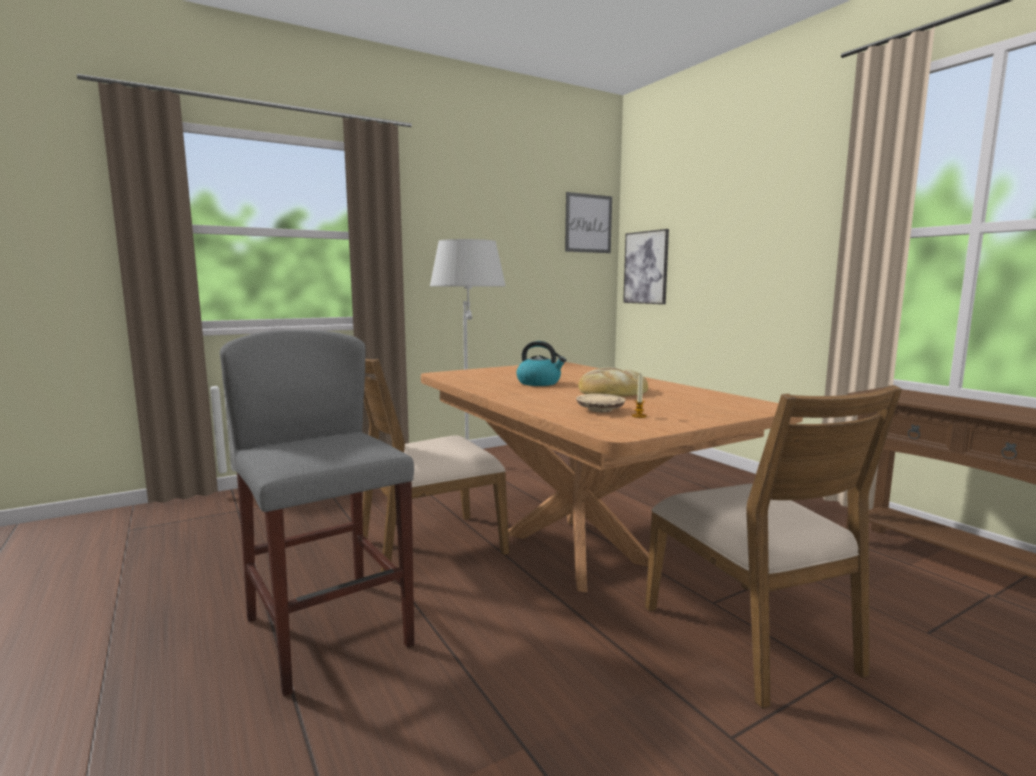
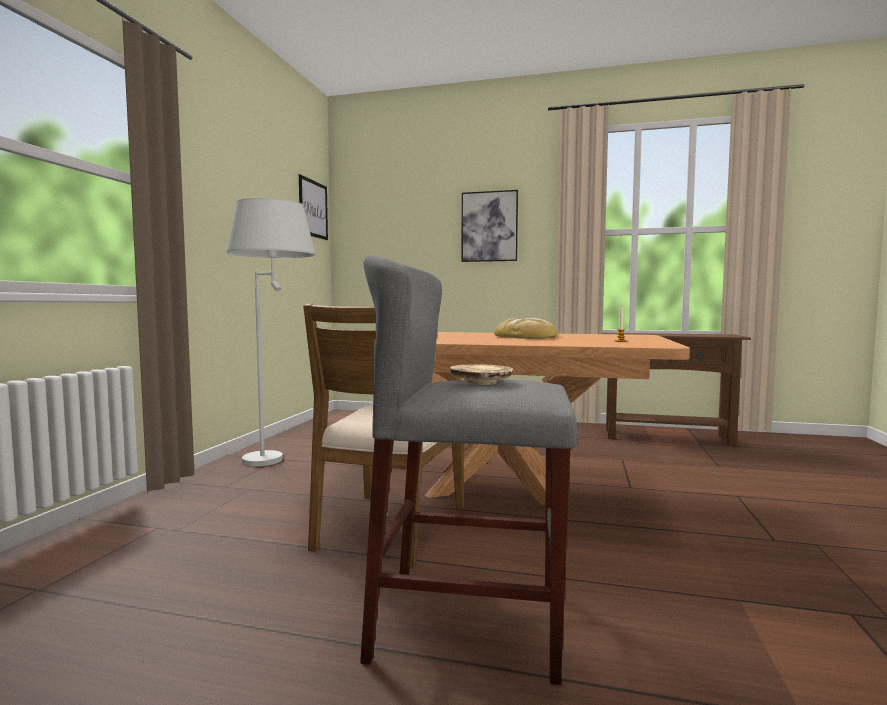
camera: 45 degrees left, 5 degrees down
(539, 383) = (456, 337): kettle -> none
(600, 410) = (585, 341): beige plate -> beige plate (481, 383)
(646, 267) = (367, 254): picture -> picture (489, 226)
(751, 638) = (681, 496): brown chair -> none

